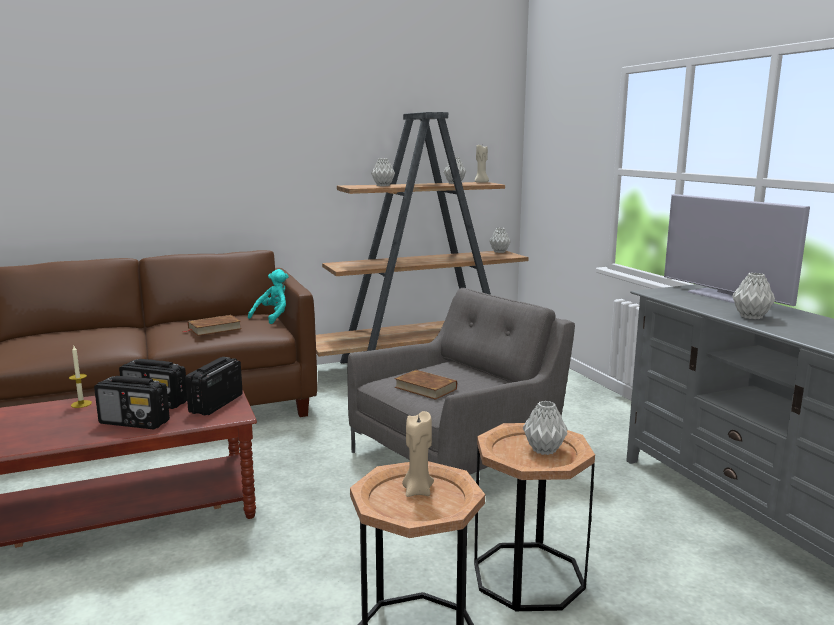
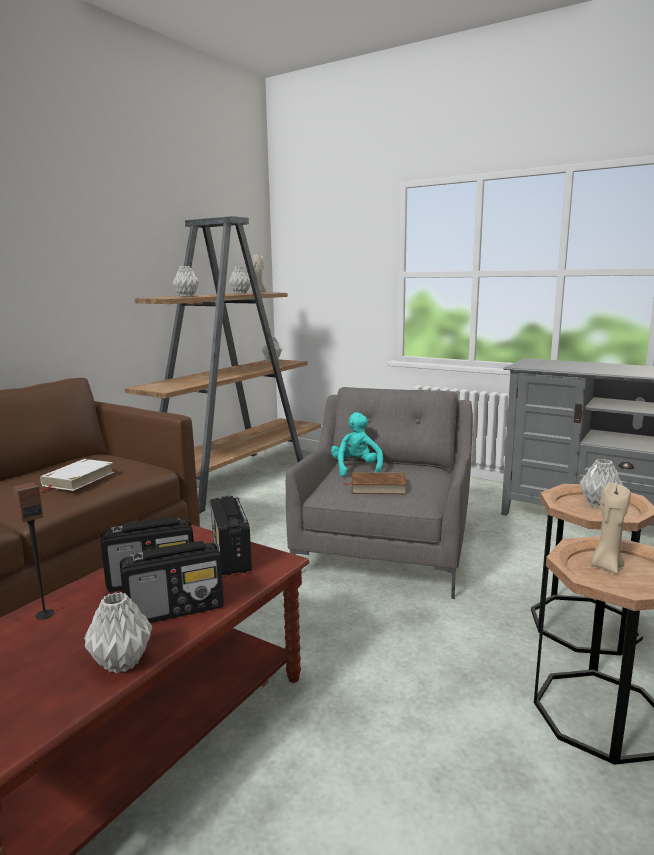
camera: 35 degrees left, 0 degrees up
(81, 404) = (44, 614): candle -> speaker
(214, 329) = (78, 479): brown book -> white book
(274, 317) = (122, 454): turquoise plush toy -> turquoise plush toy (356, 469)
(726, 297) = (570, 363): television -> none
(751, 316) = (624, 371): grey vase -> grey vase (122, 662)

